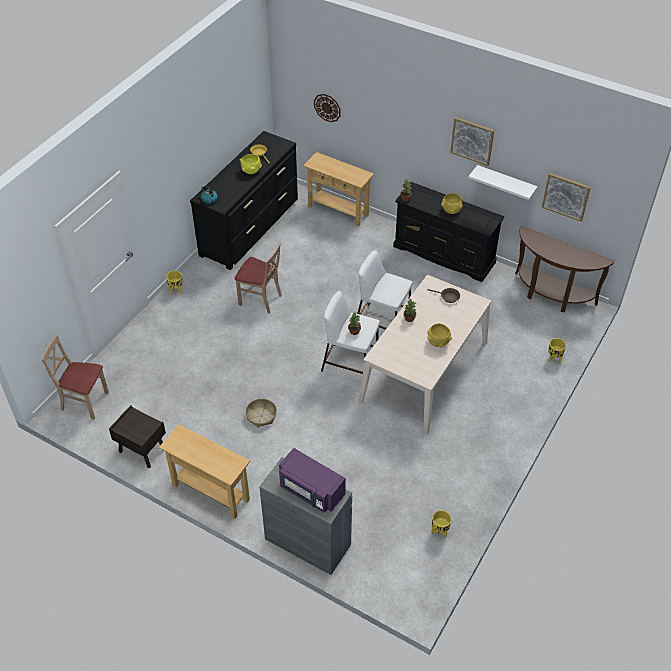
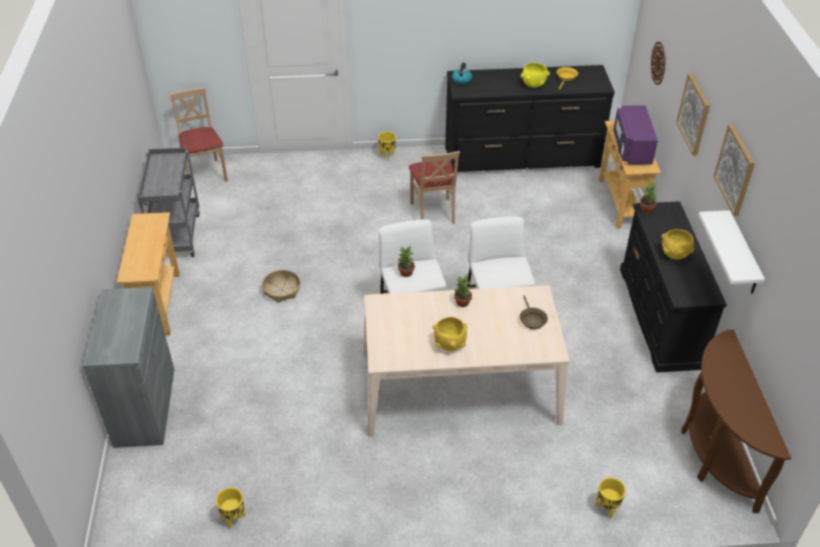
camera: 55 degrees right, 5 degrees down
(142, 450) = (176, 234): brown nightstand -> grey cart
(311, 490) = (119, 329): purple microwave -> purple microwave (631, 148)
(566, 196) = (783, 314): picture -> picture (694, 114)

